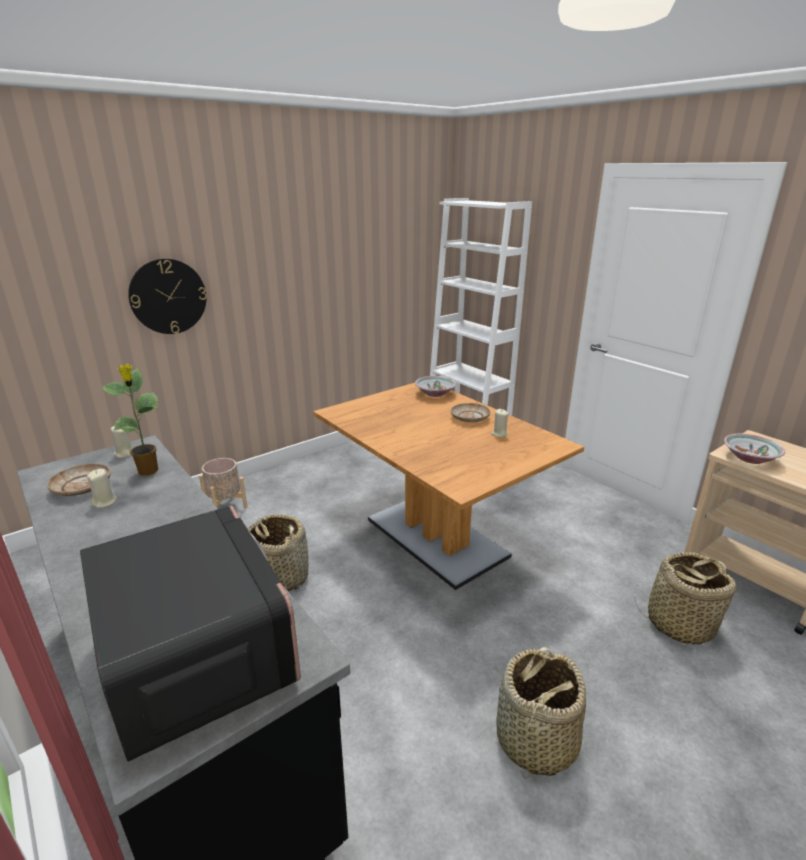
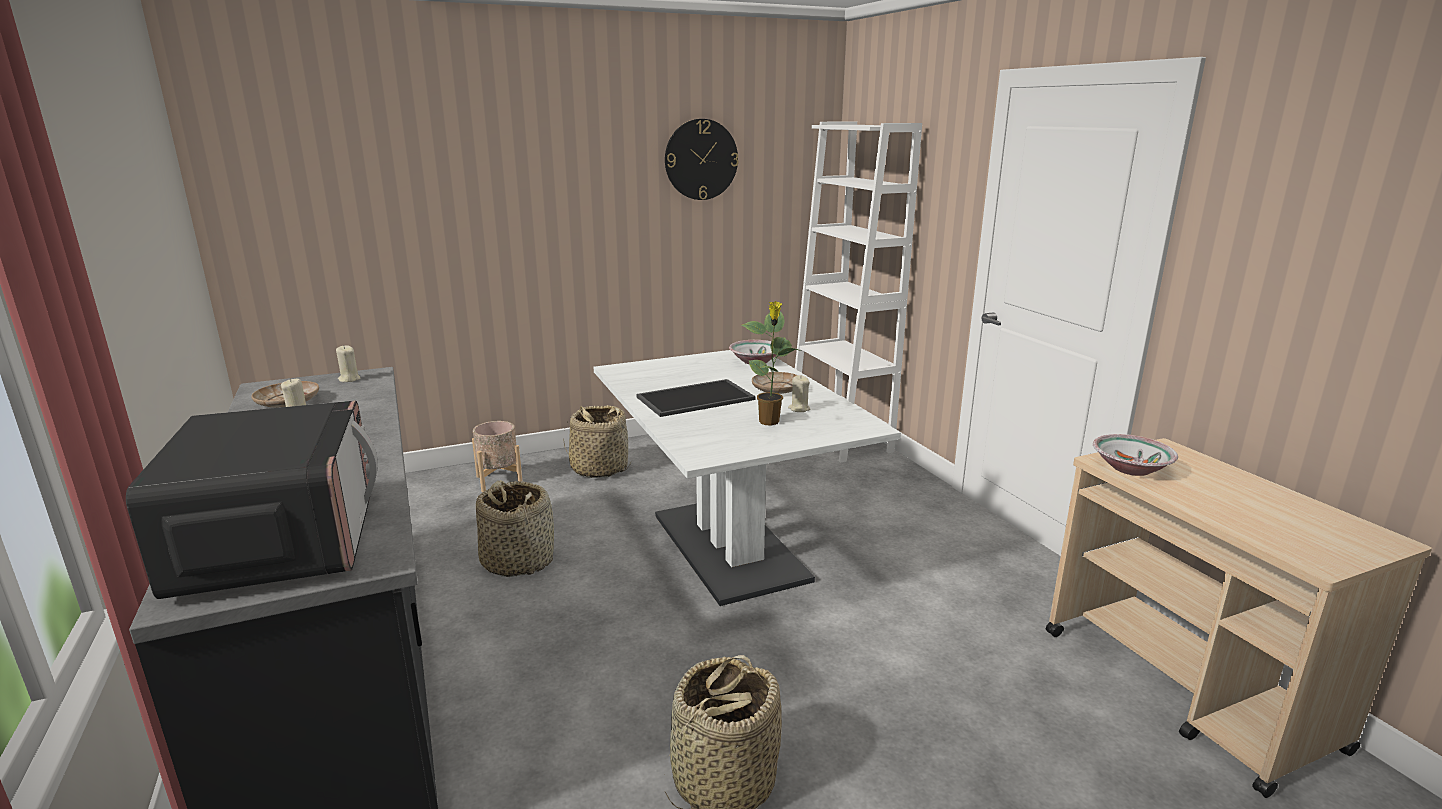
camera: 15 degrees right, 5 degrees down
(148, 471) = (359, 396): potted plant -> potted plant (770, 422)
(168, 296) = (457, 223): wall clock -> wall clock (701, 159)
(416, 432) = (696, 398): none -> tray
(436, 538) = (729, 547): brown dining table -> white dining table
(679, 623) = (1005, 693): basket -> basket (599, 468)

